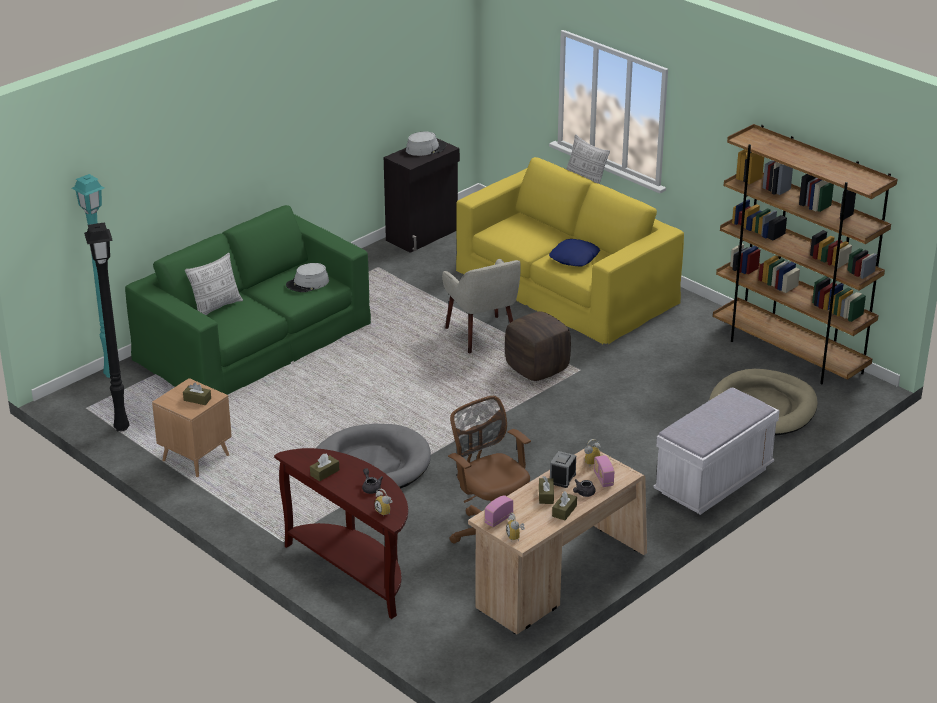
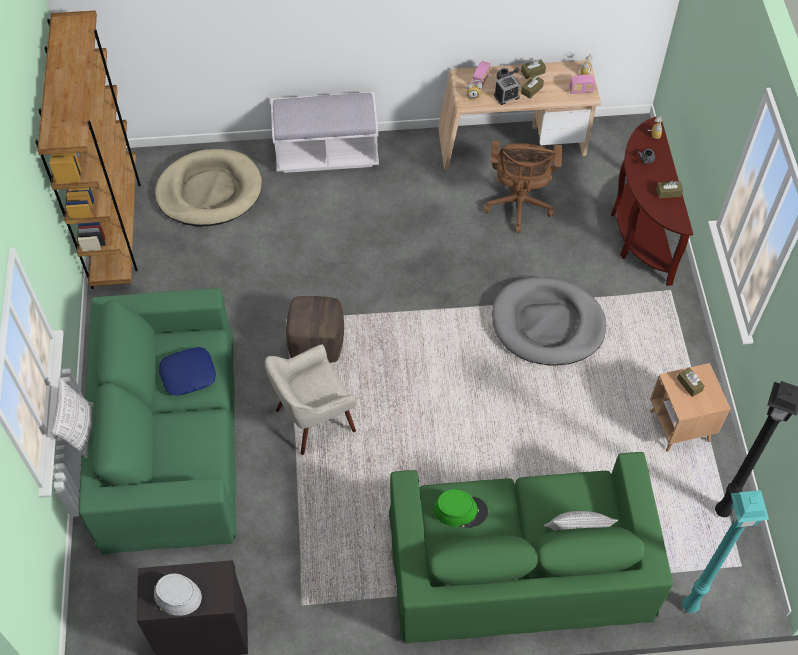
camera: 140 degrees left, 25 degrees up
(307, 283) = (460, 510): grey hat -> green hat
(482, 335) = (314, 420): beige armchair -> beige armchair turned 135 degrees counterclockwise
(567, 285) = (168, 438): yellow sofa -> green sofa

